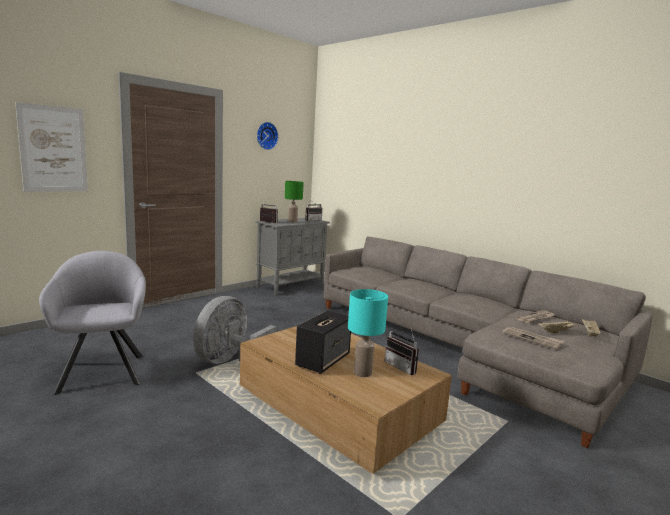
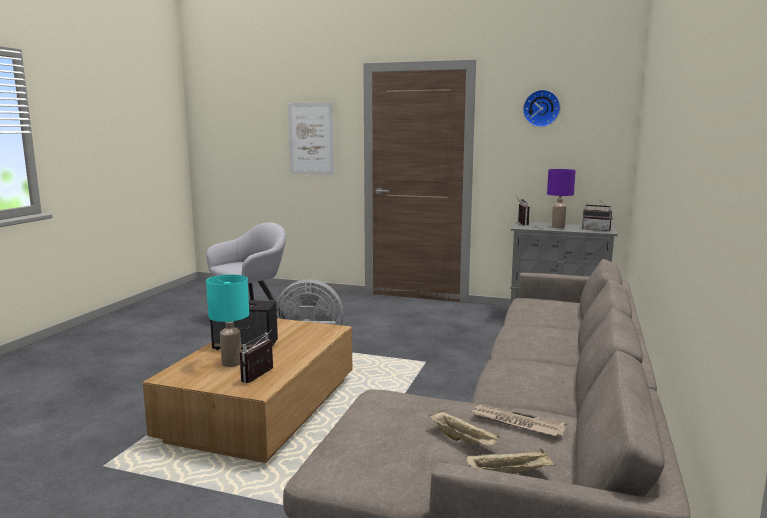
camera: 65 degrees right, 0 degrees up
(293, 222) = (558, 227): green table lamp -> purple table lamp
(532, 339) = (394, 421): newspaper -> none

